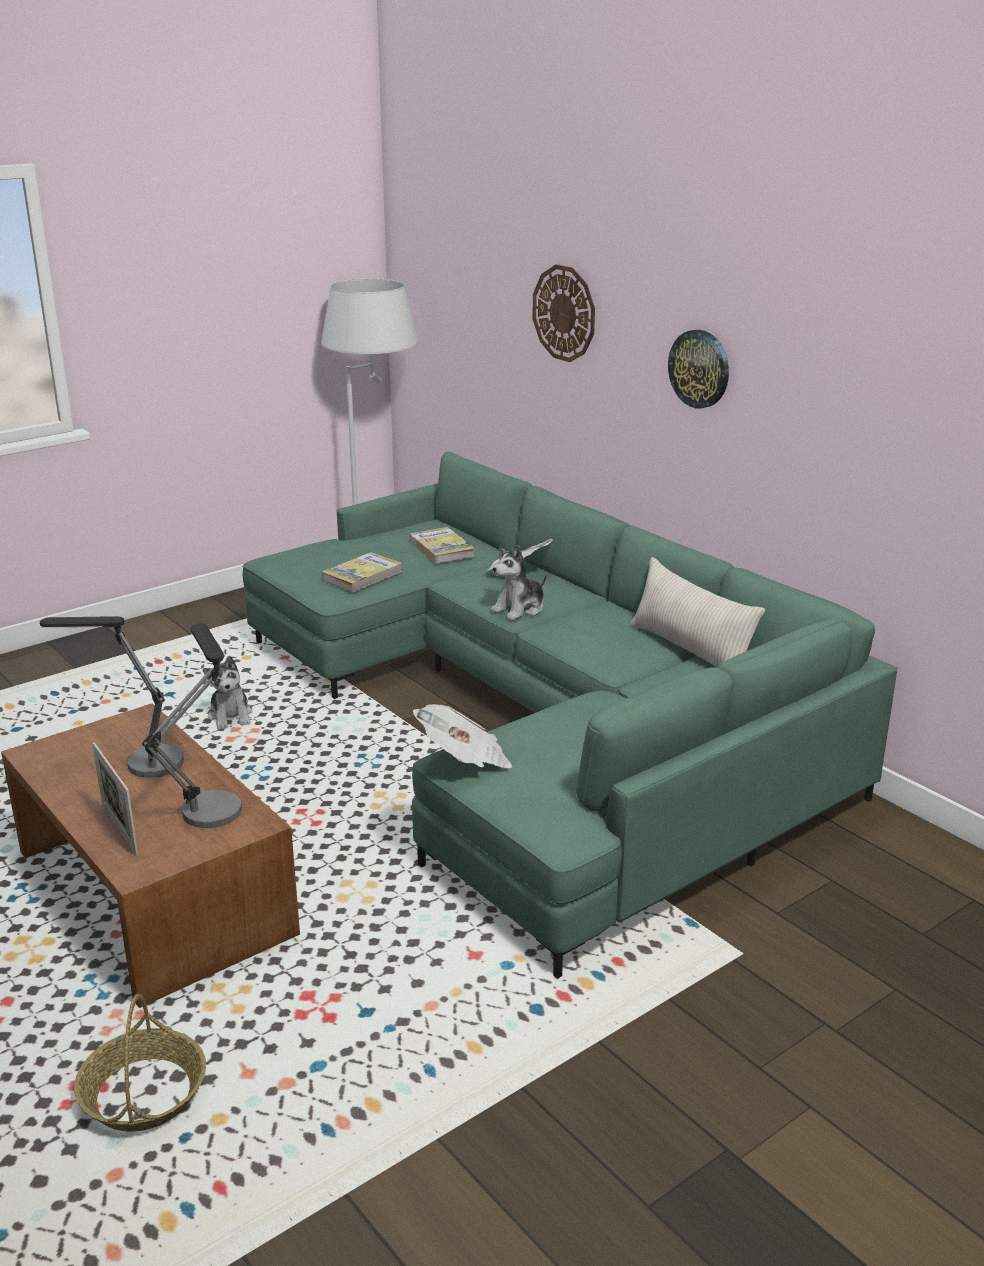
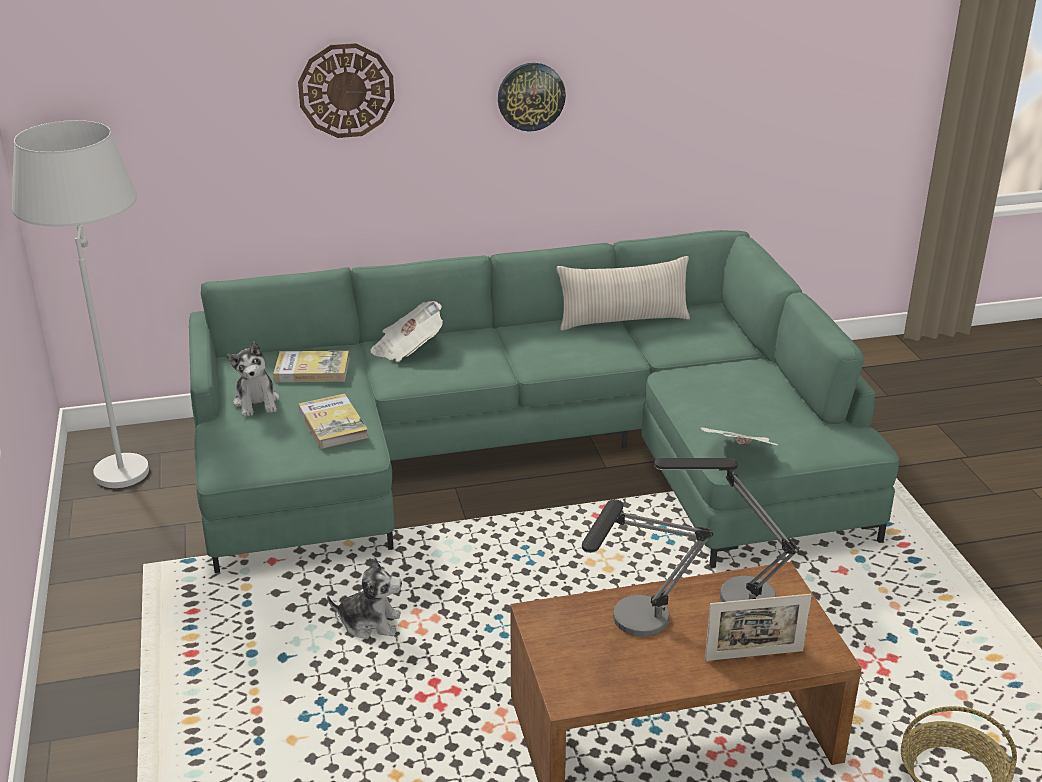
camera: 65 degrees left, 5 degrees up
(519, 609) = (483, 367): plush toy -> plush toy (257, 402)

